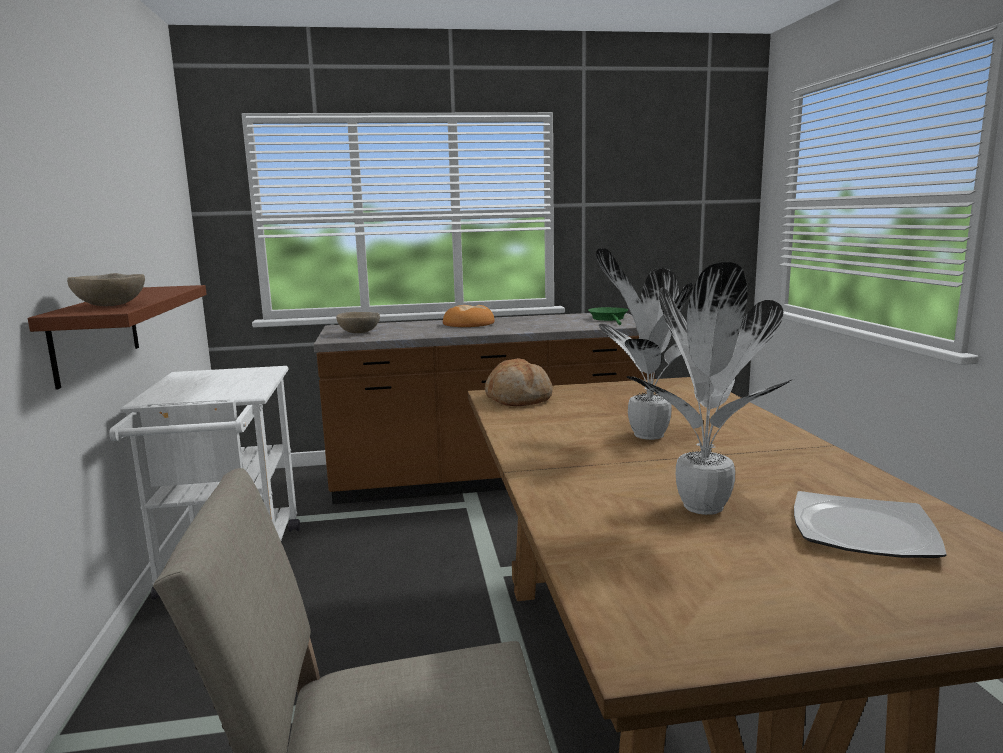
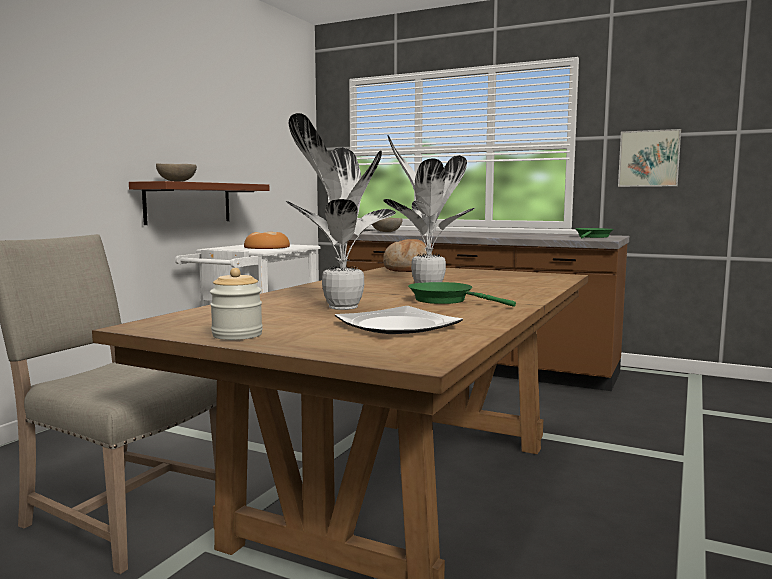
camera: 35 degrees right, 5 degrees down
(468, 324) = (472, 233): bread -> bread (267, 247)
(627, 228) = (649, 158): none -> picture
(744, 460) = (446, 300): none -> green frying pan
(807, 622) = (237, 335): none -> jar

